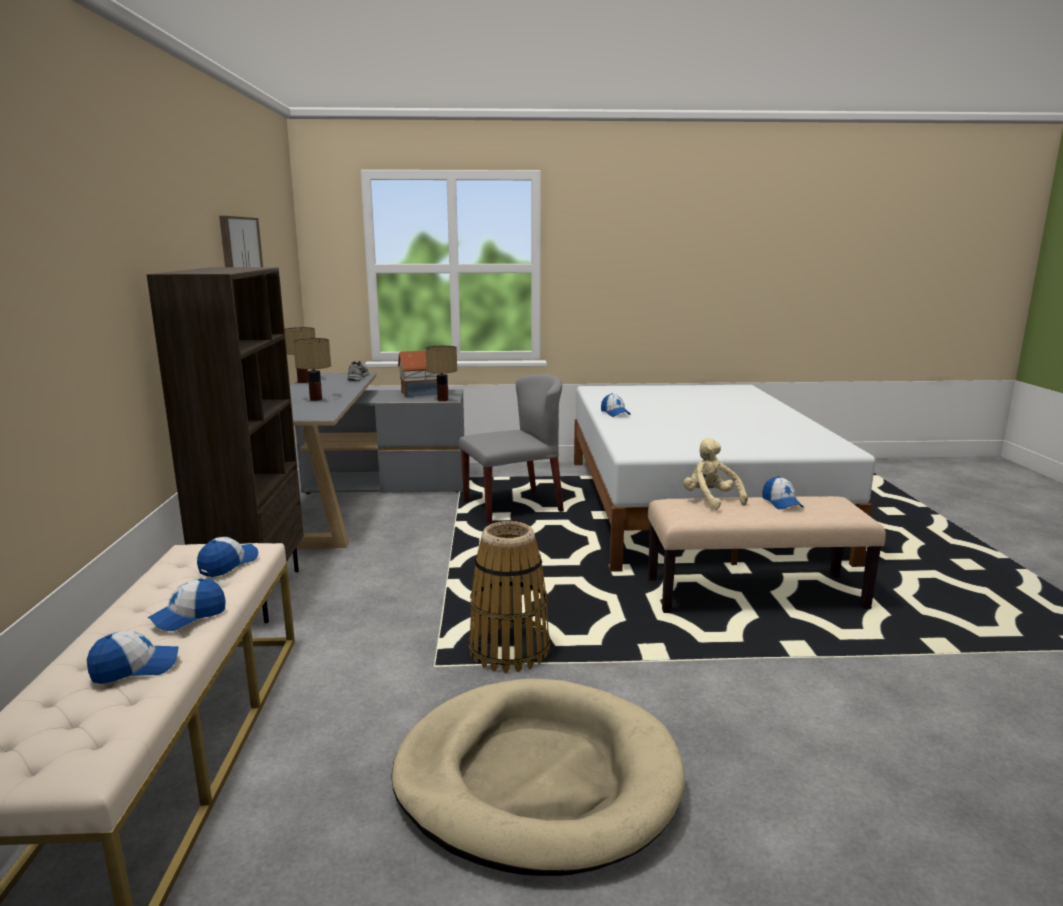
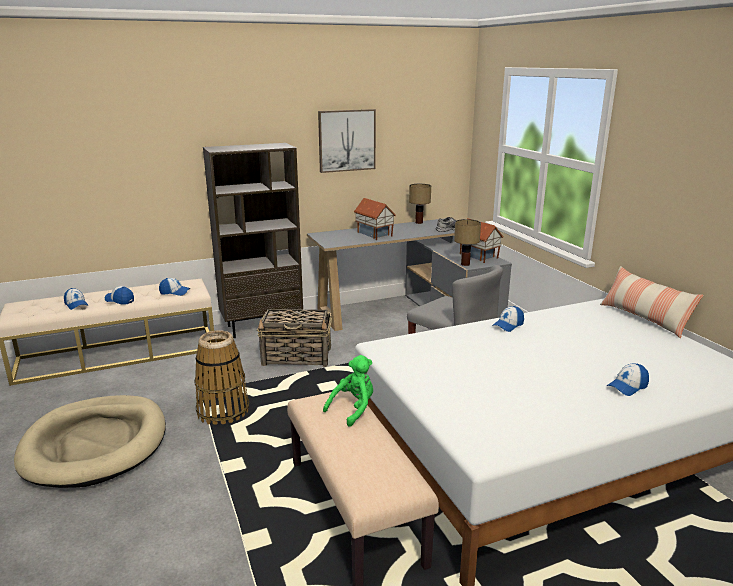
camera: 70 degrees right, 5 degrees up
(316, 399) = (373, 234): table lamp -> toy house
(397, 581) = (297, 357): none -> basket
(630, 385) = (644, 318): none -> pillow
(710, 500) = (353, 409): beige plush toy -> green plush toy
(781, 503) = (368, 446): cap -> cap (627, 386)

